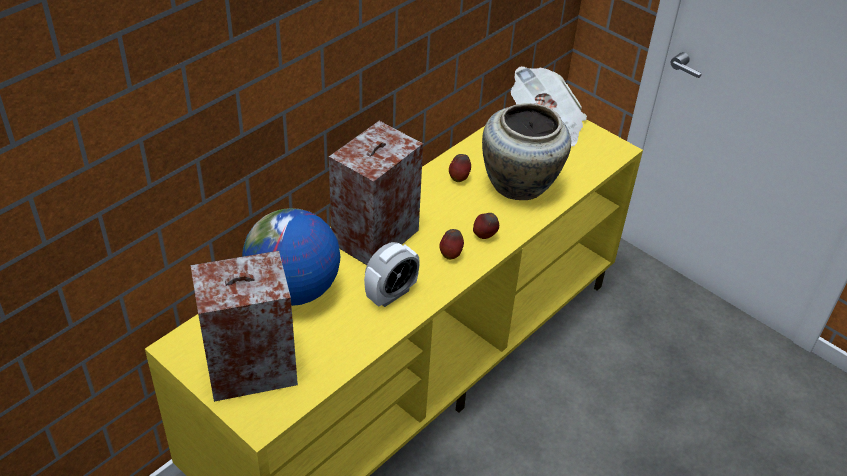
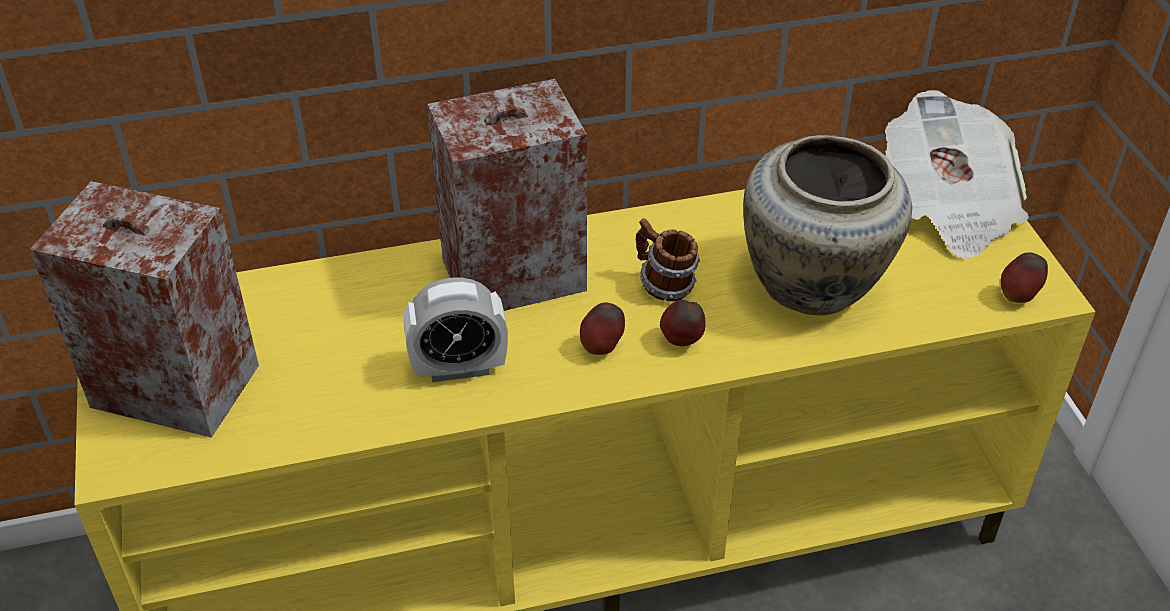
camera: 35 degrees right, 0 degrees up
(293, 290) = (330, 302): globe -> none
(452, 212) = (664, 285): none -> mug
(459, 178) = (721, 238): apple -> apple (1018, 297)

